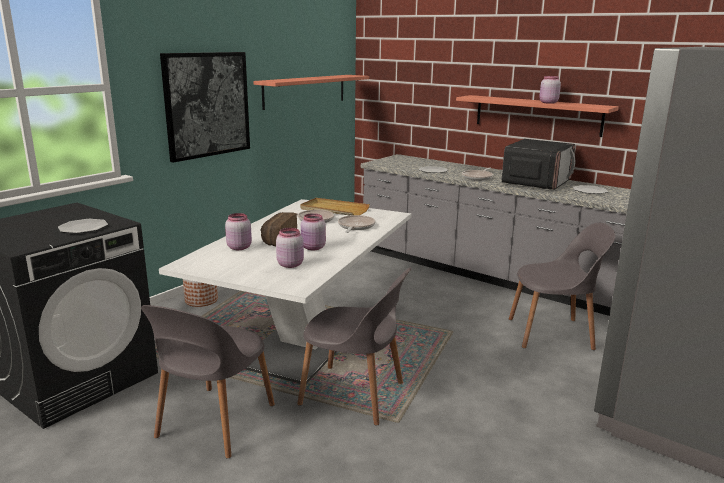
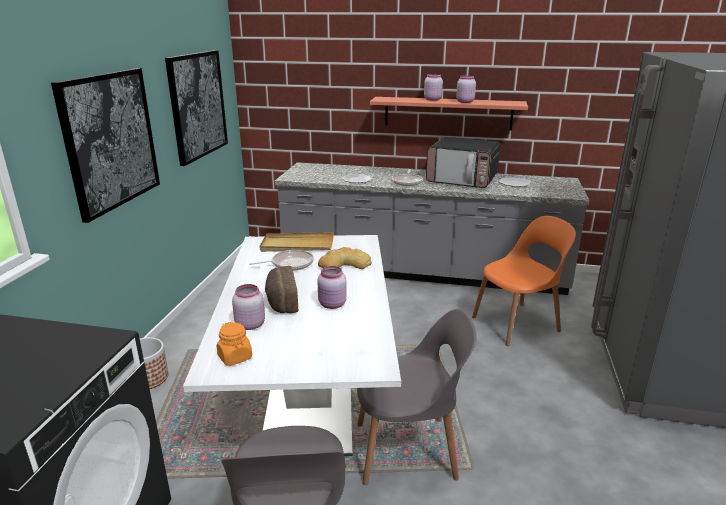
camera: 25 degrees left, 5 degrees up
(83, 227) = (63, 361): plate -> none
(207, 262) = (235, 357): none -> orange jar
(290, 264) = (334, 335): pink jar -> pink jar (432, 99)
(305, 91) = (197, 105): shelf -> picture
(355, 227) = (344, 264): frying pan -> bread
(537, 182) = (462, 180): microwave -> microwave turned 105 degrees clockwise
(553, 334) = (517, 323): grey chair -> orange chair

